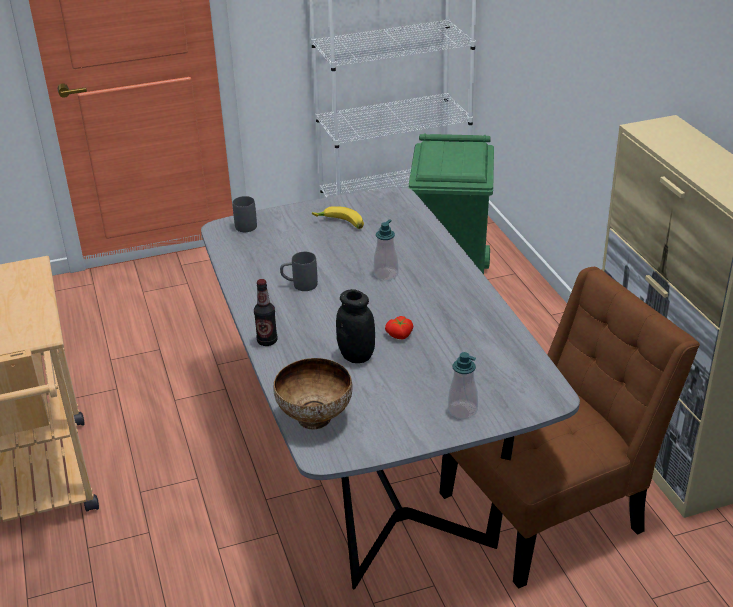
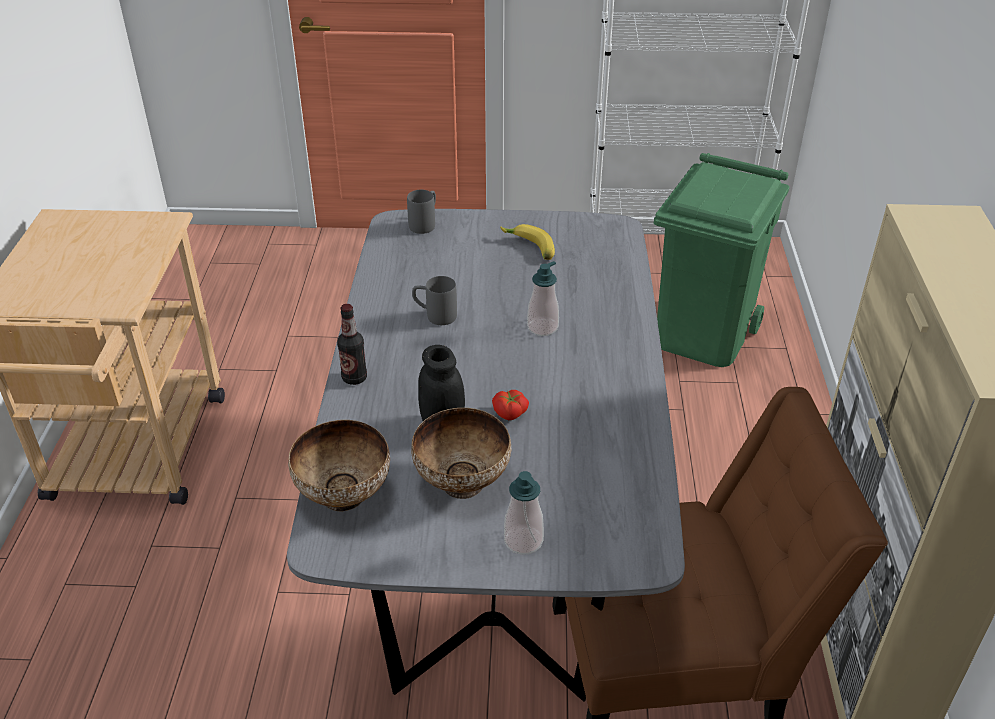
camera: 20 degrees right, 5 degrees up
(396, 386) = (463, 482): none -> bowl

